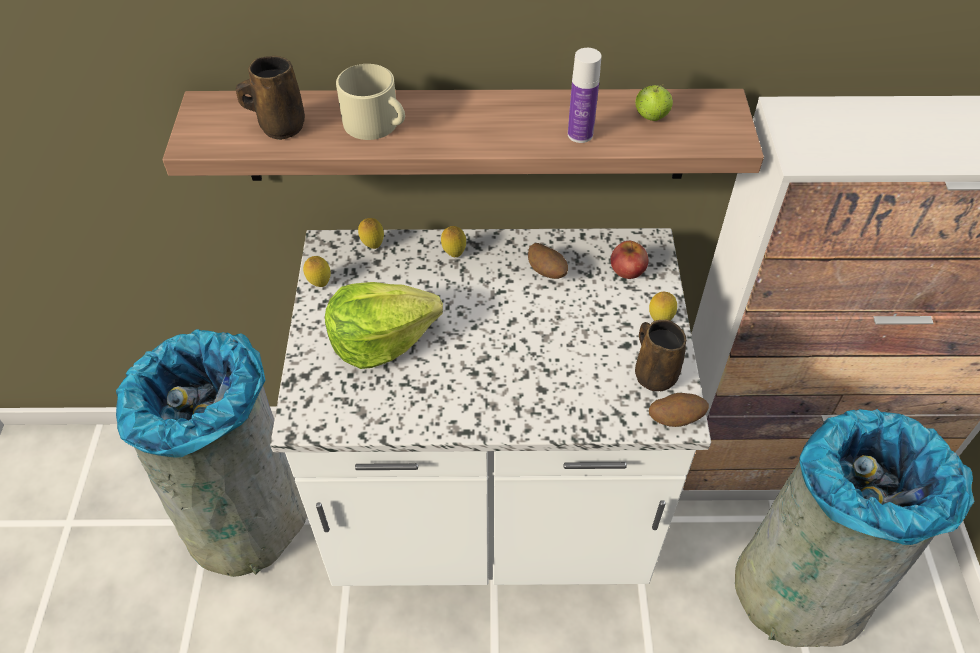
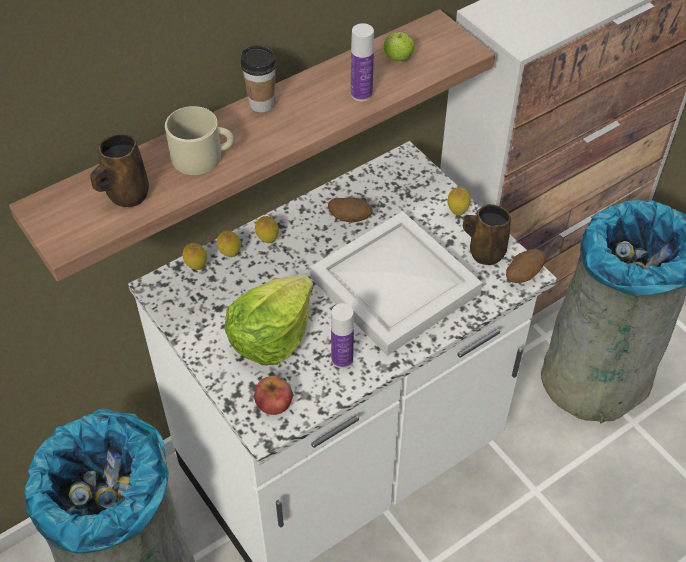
camera: 35 degrees left, 0 degrees up
(319, 283) = (181, 319): lemon -> lemon (230, 254)
(423, 398) = (342, 359): none -> bottle
(475, 102) = (261, 104): none -> cup
(536, 359) = (397, 286): none -> white tray
(627, 269) = (405, 186): apple -> apple (273, 402)

